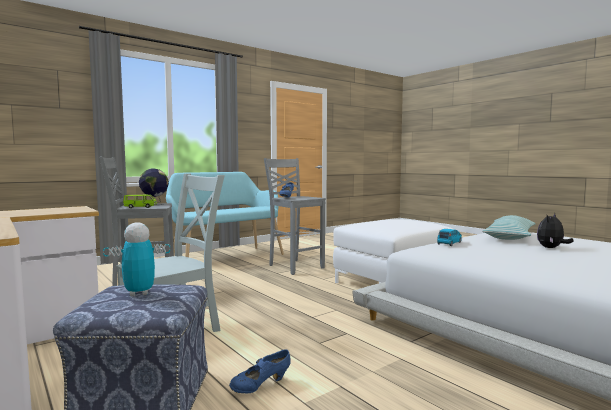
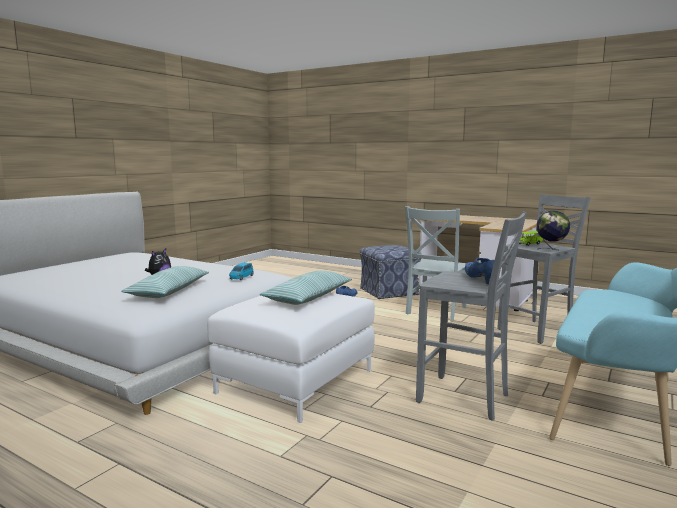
camera: 160 degrees right, 5 degrees up
(139, 293) = (392, 248): toy robot -> none
(384, 223) = (308, 297): none -> pillow

